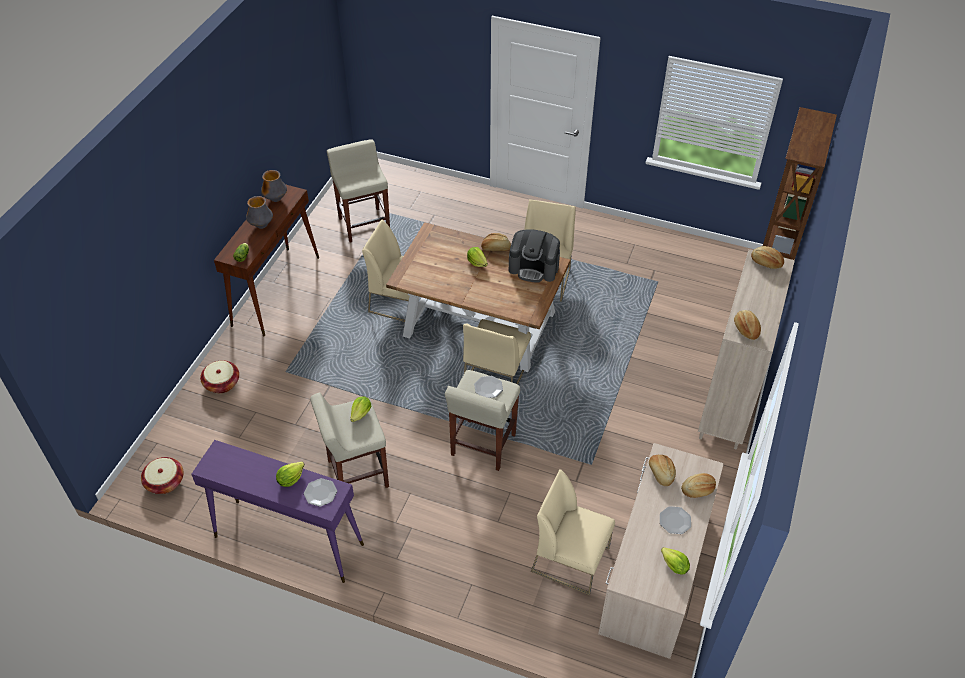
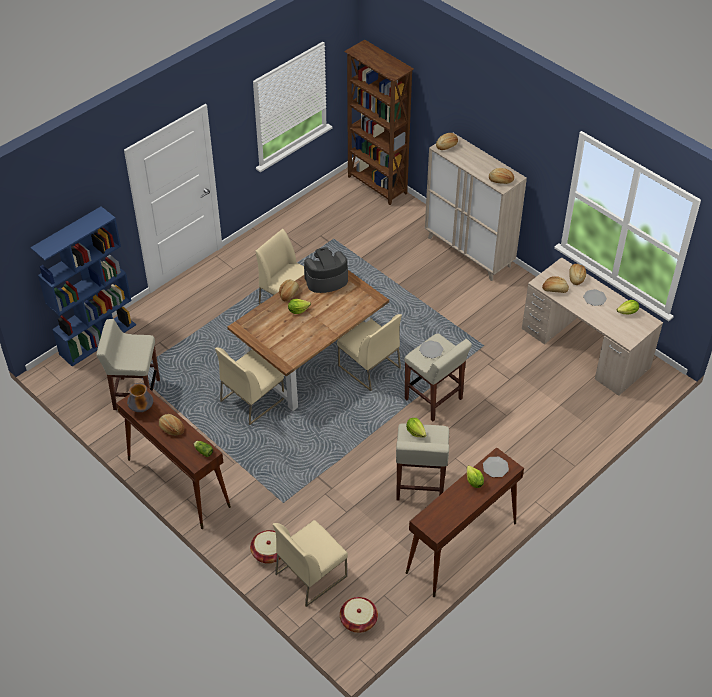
camera: 65 degrees left, 0 degrees up
(261, 225) = (171, 428): vase -> bread
(288, 540) = (461, 548): purple console table -> brown console table
(414, 177) = (98, 339): none -> blue bookcase
(534, 267) = (326, 280): coffee machine -> coffee machine turned 150 degrees counterclockwise
(571, 559) = (556, 387): beige chair -> beige chair (311, 574)

